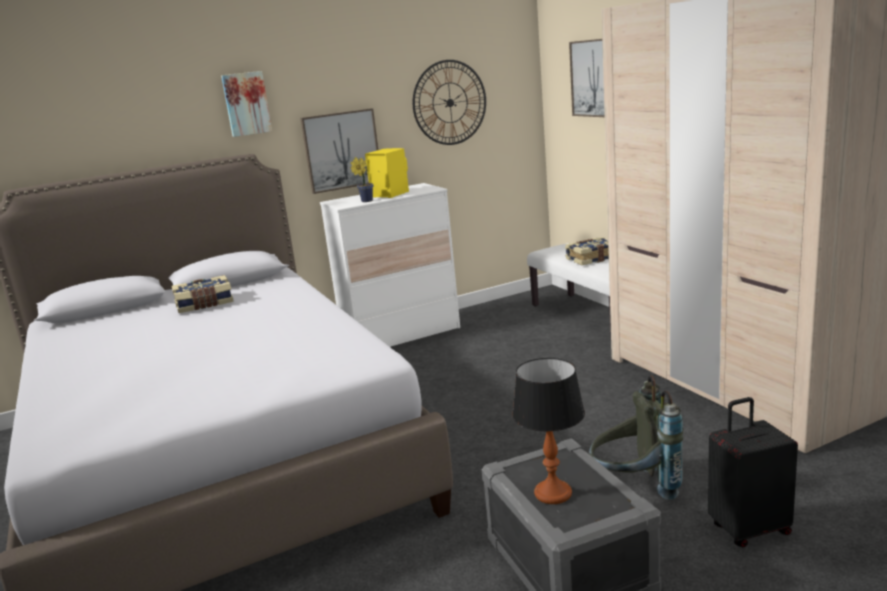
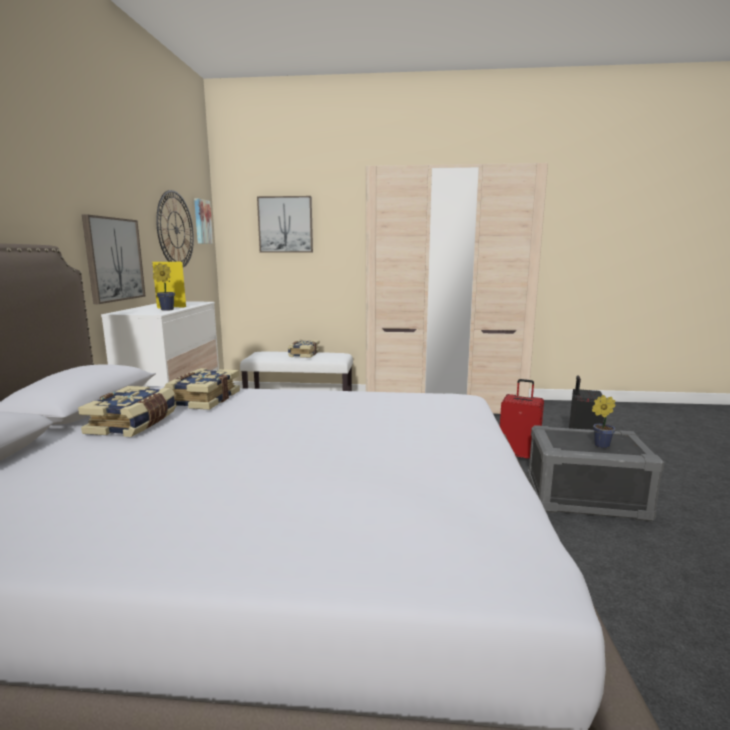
camera: 60 degrees left, 5 degrees down
(246, 103) = (32, 181): picture -> picture (202, 221)
(269, 297) = (203, 400): none -> book
(553, 493) = (599, 445): table lamp -> potted plant
(635, 487) = (519, 457): grey backpack -> red suitcase

